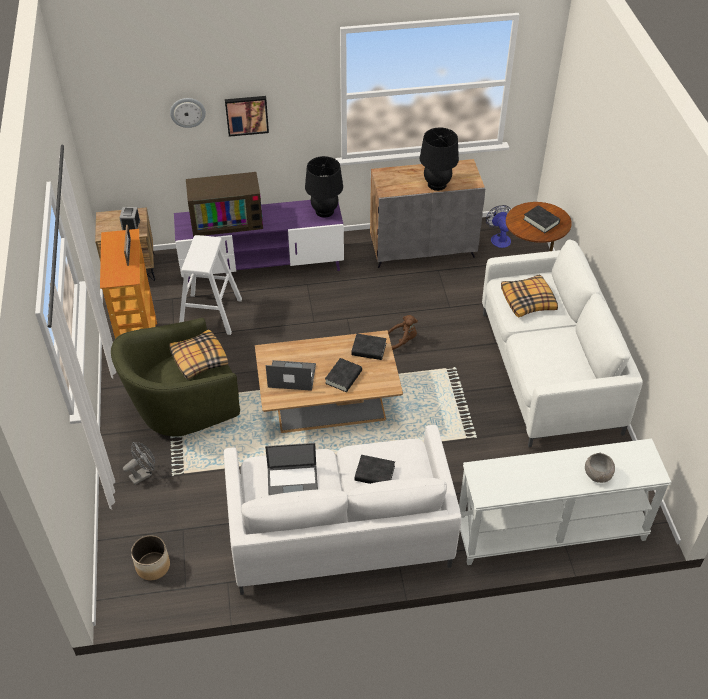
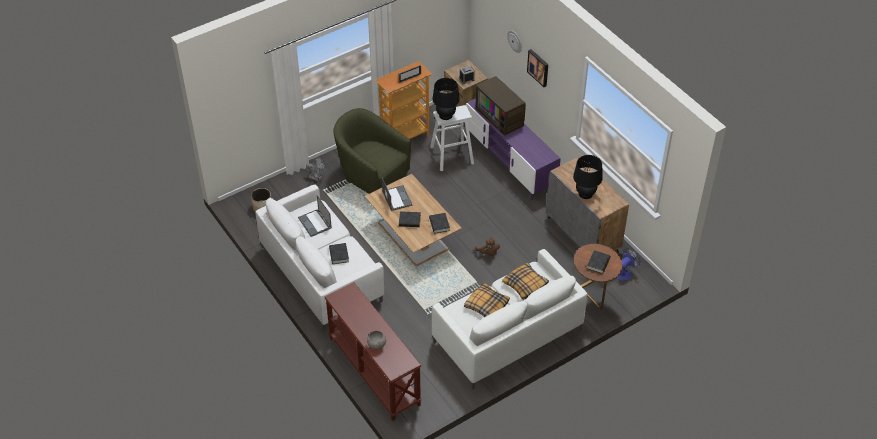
camera: 65 degrees right, 0 degrees up
(199, 359) = (385, 154): pillow -> pillow (486, 305)
(324, 211) = (541, 157): black table lamp -> black table lamp (445, 115)
(550, 533) = (373, 371): white console table -> brown console table

